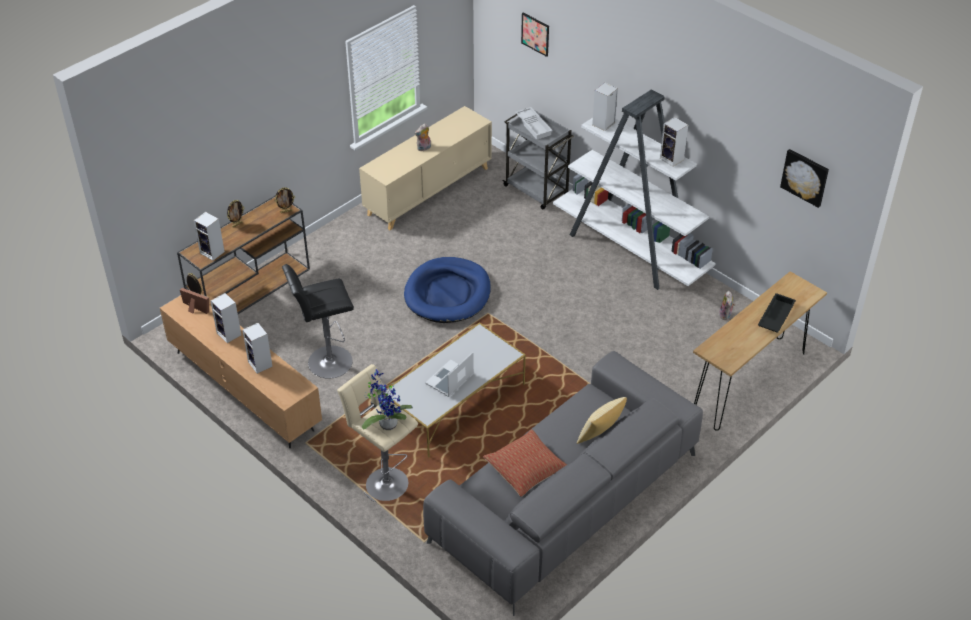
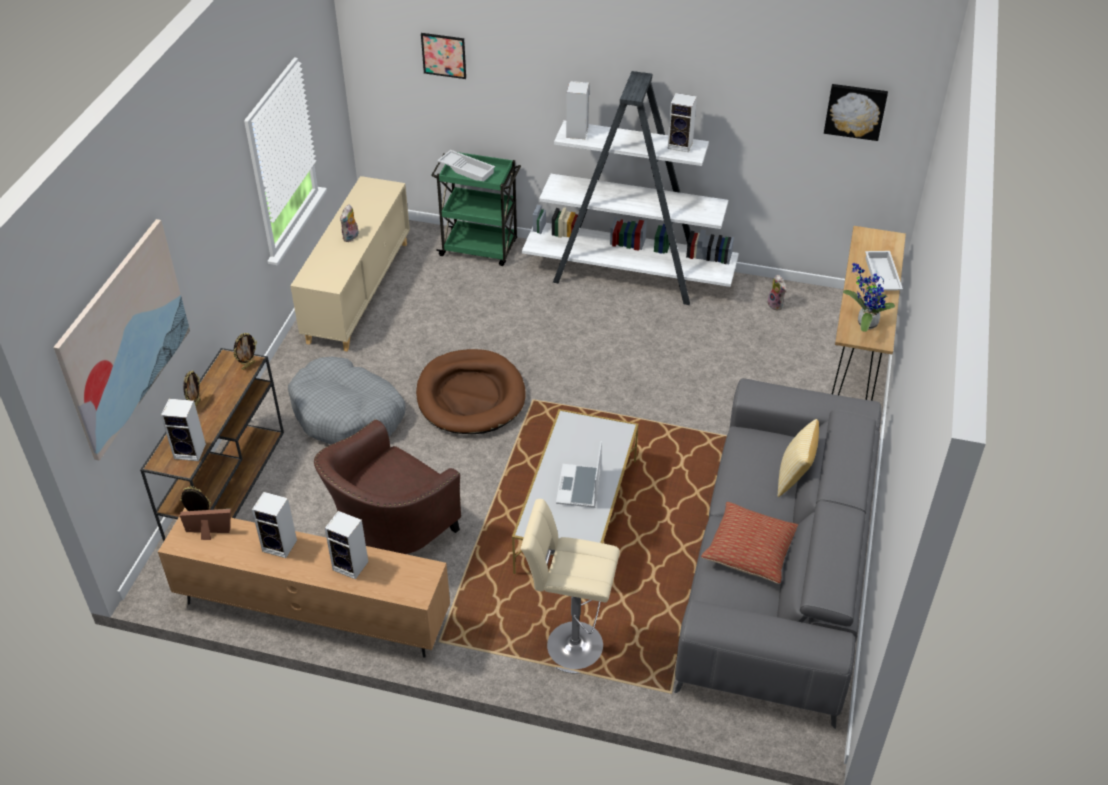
camera: 30 degrees left, 0 degrees up
(186, 161) = (124, 337): none -> picture
(326, 363) = (390, 534): black stool -> brown armchair
(358, 274) = (348, 414): none -> grey dog bed
(386, 423) = (586, 565): potted plant -> potted plant (864, 323)
(447, 293) = (470, 396): blue dog bed -> brown dog bed
(537, 190) = (480, 248): grey cart -> green cart
(775, 316) = (881, 275): black tray -> white tray

